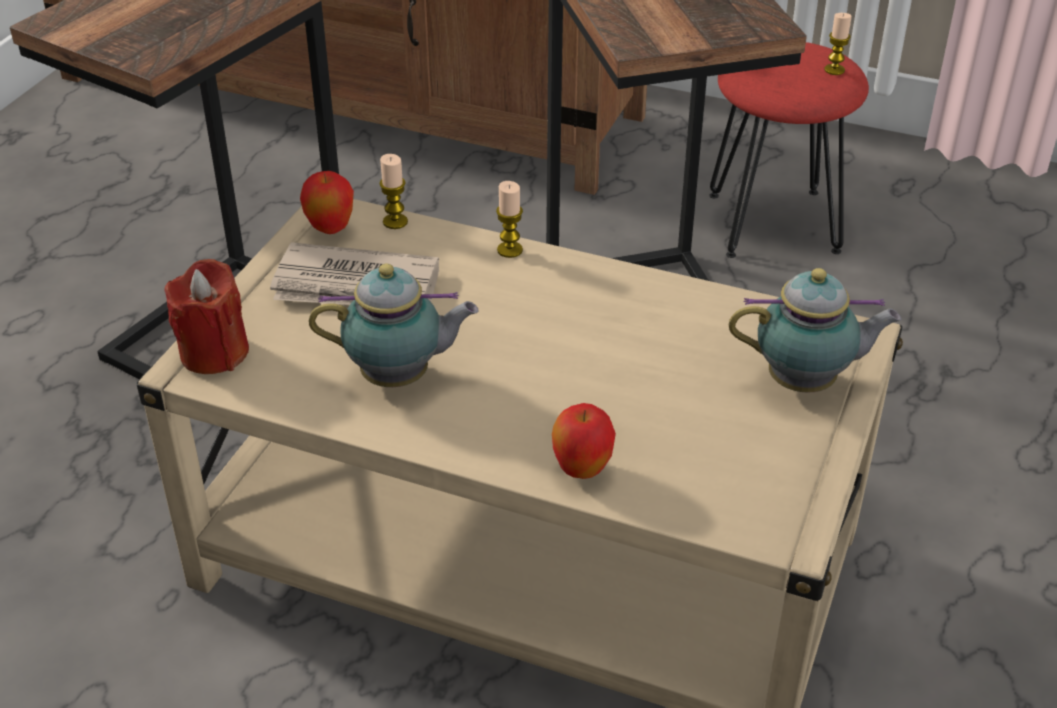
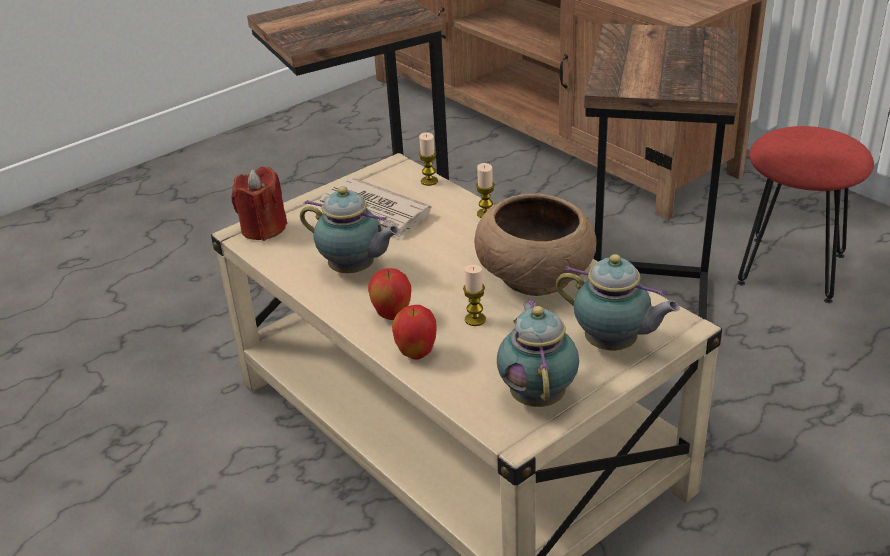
camera: 30 degrees right, 5 degrees down
(330, 229) = (386, 177): apple -> apple (392, 316)
(641, 318) = (536, 275): none -> brown bowl
(773, 476) = (538, 395): none -> teapot
(834, 70) = (843, 154): candle -> candle (475, 319)

